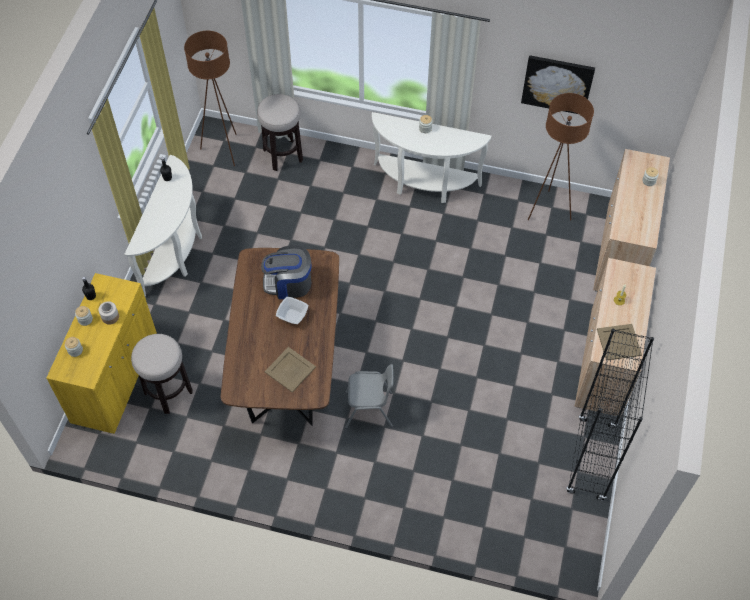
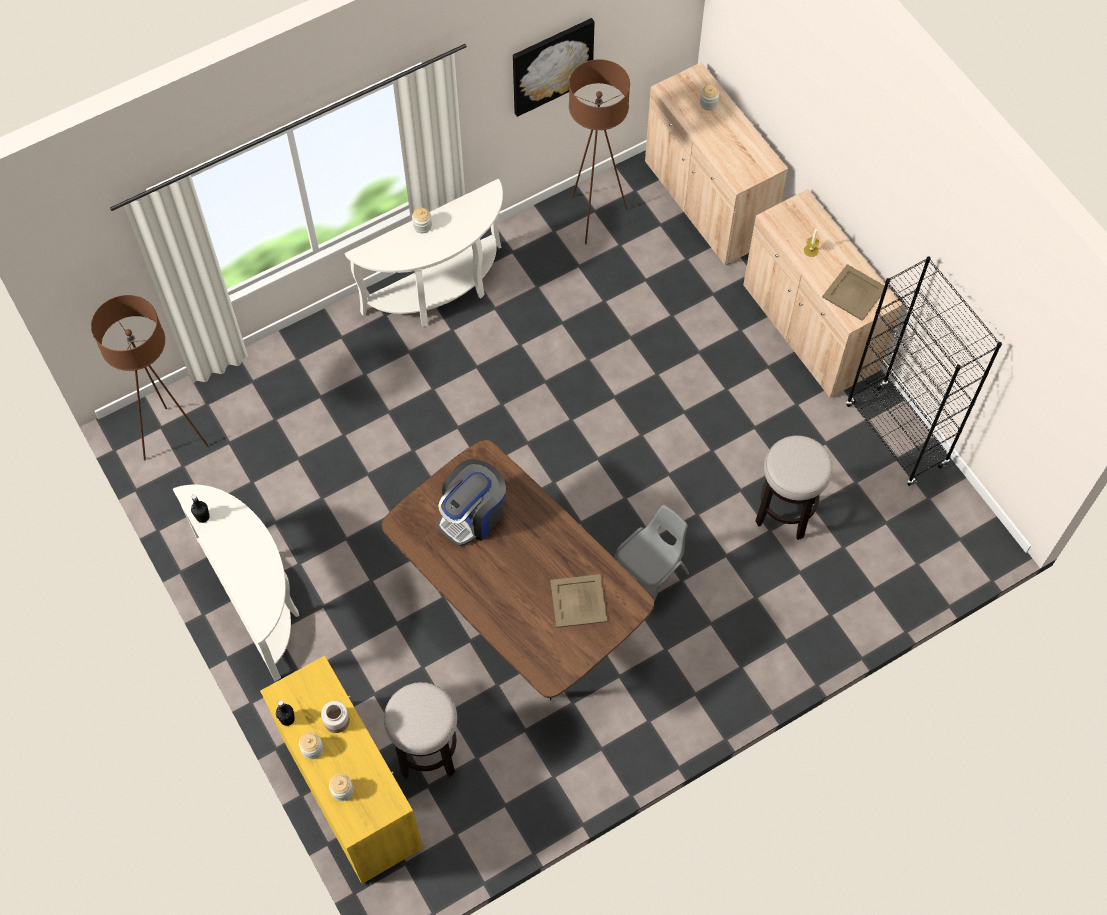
camera: 45 degrees left, 5 degrees up
(283, 155) = (249, 387): stool -> stool (785, 512)
(292, 316) = (517, 545): bowl -> none

